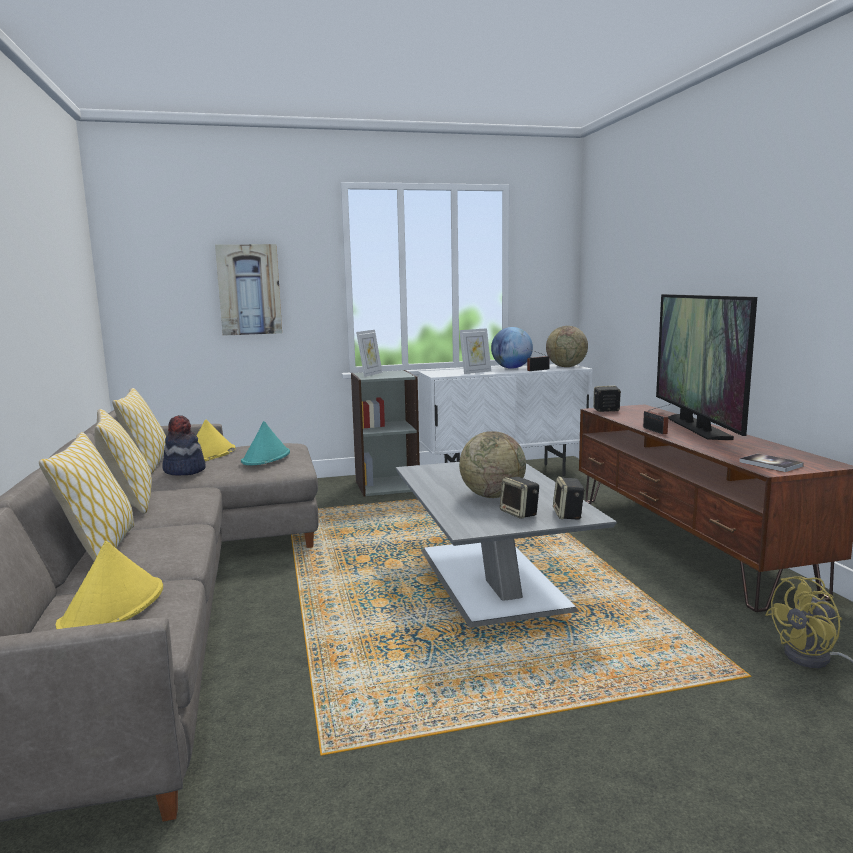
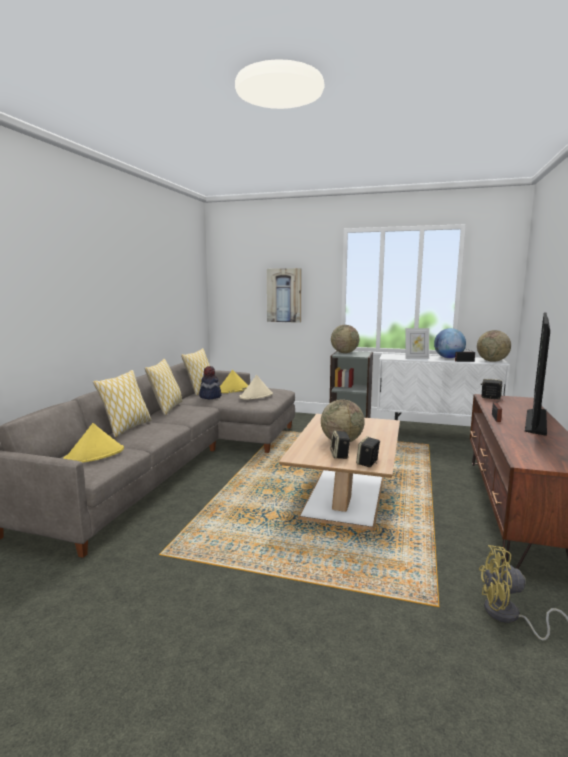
camera: 30 degrees right, 0 degrees up
(266, 458) = (256, 396): turquoise hat -> beige hat
(370, 374) = (344, 353): picture frame -> globe
(489, 577) = (345, 494): grey coffee table -> brown coffee table
(770, 464) = (535, 458): book -> none

